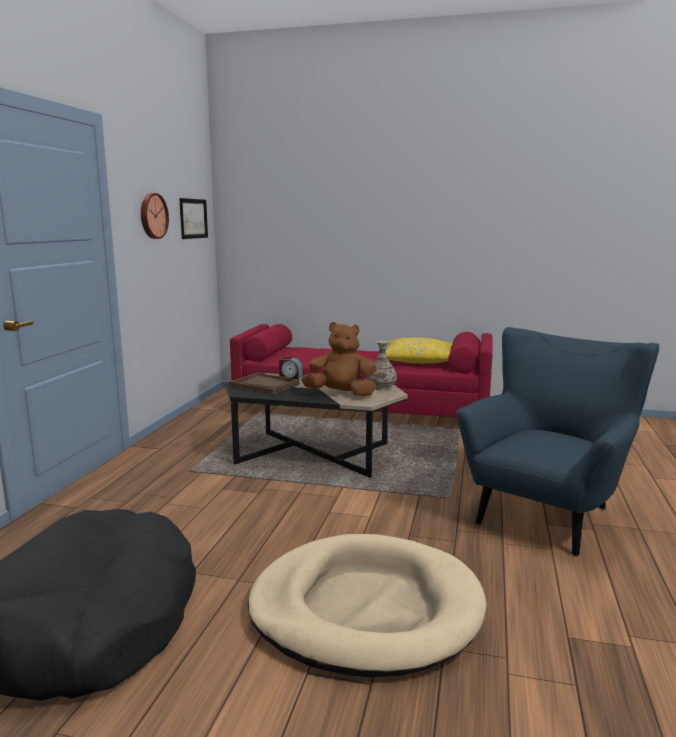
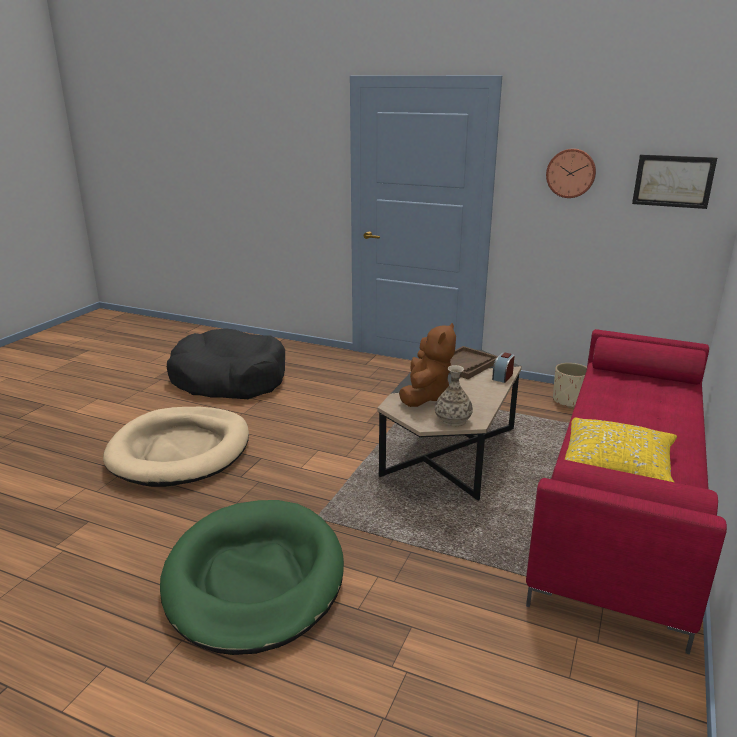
camera: 100 degrees right, 10 degrees up
(209, 417) = (568, 401): none -> beige planter
(549, 512) = (254, 579): blue armchair -> green dog bed

